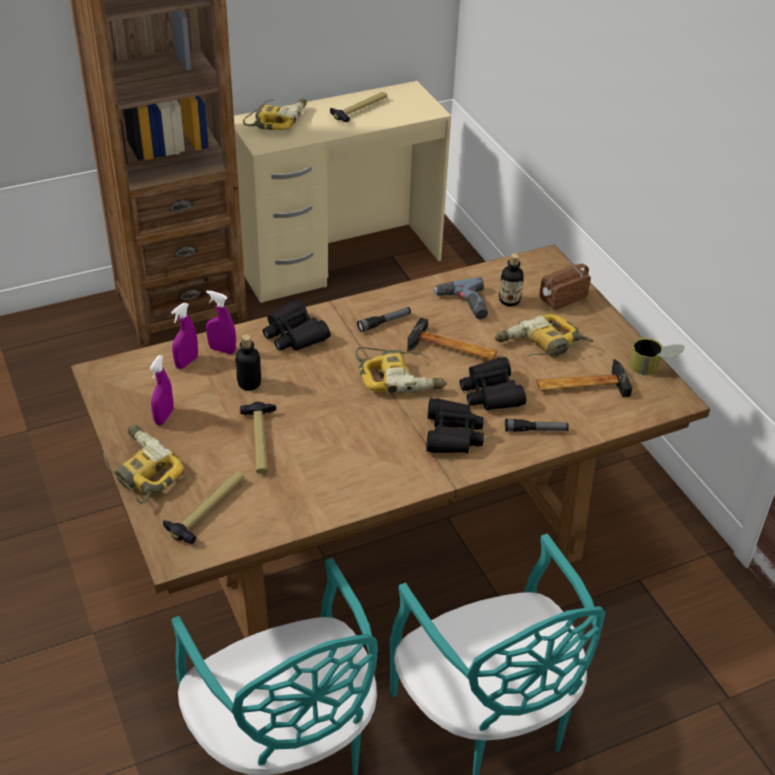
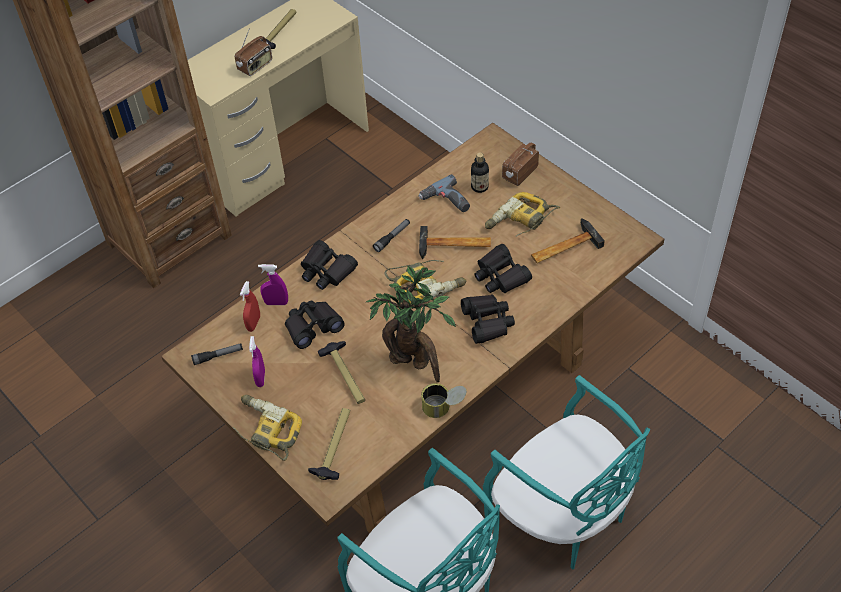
camera: 15 degrees left, 10 degrees up
(186, 362) = (253, 323): purple spray bottle -> red spray bottle
(249, 383) = (312, 327): bottle -> black binoculars
(277, 119) = (212, 62): power drill -> none
(319, 133) = (255, 66): none -> radio
(344, 451) = (413, 363): none -> potted plant
(536, 430) = (547, 298): flashlight -> flashlight (218, 356)
(652, 369) = (610, 217): can -> can (444, 408)

